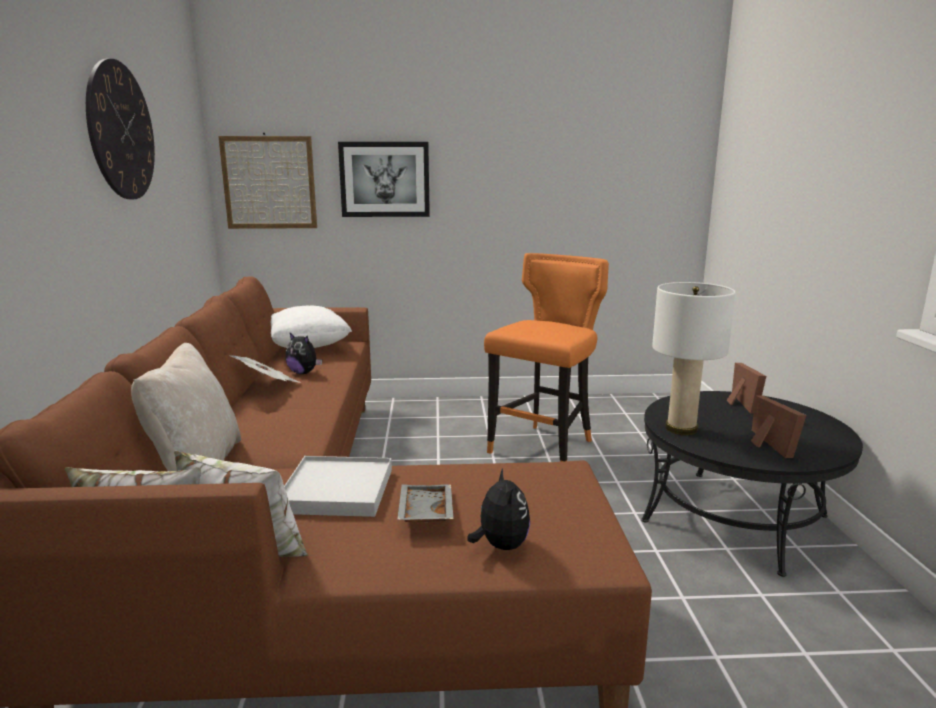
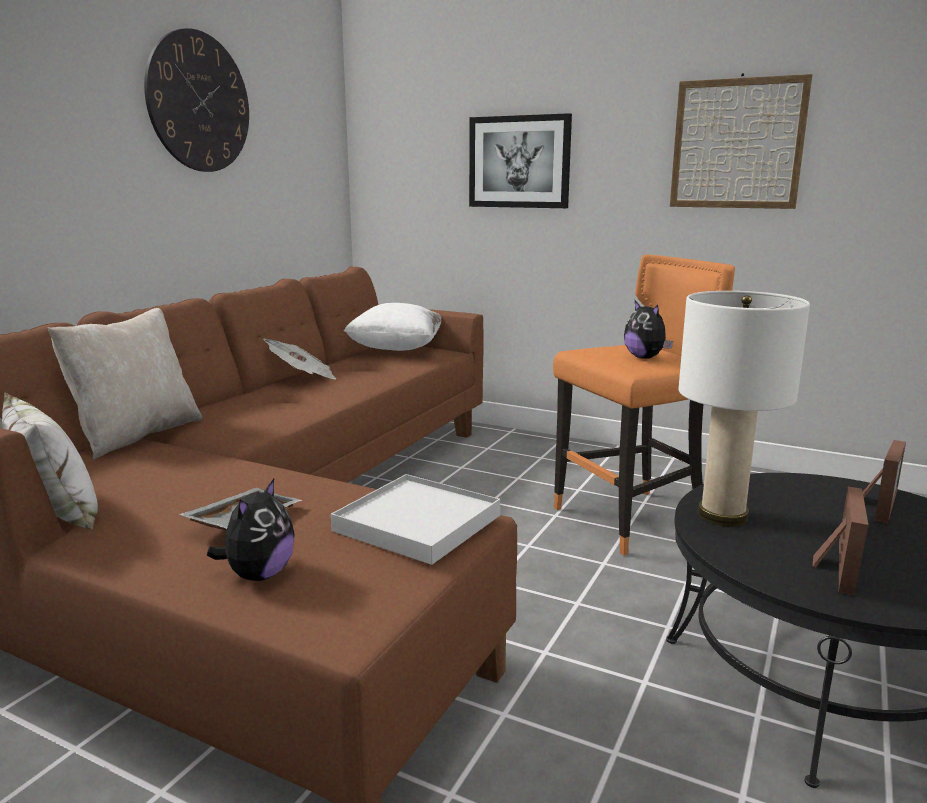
camera: 30 degrees right, 0 degrees up
(269, 181) = (401, 165): picture -> picture (737, 142)
(303, 373) = (356, 372): plush toy -> plush toy (645, 358)
(338, 490) = (206, 480): white tray -> white tray (418, 523)

